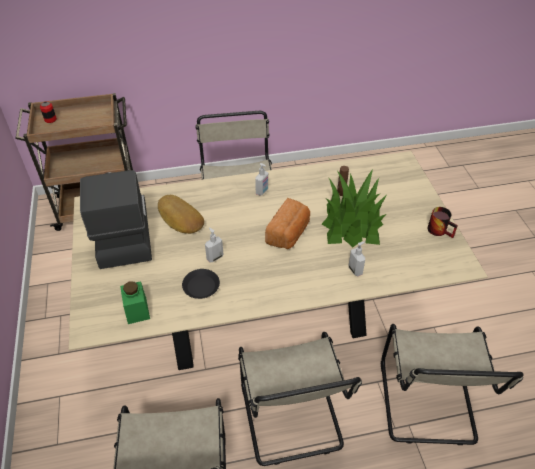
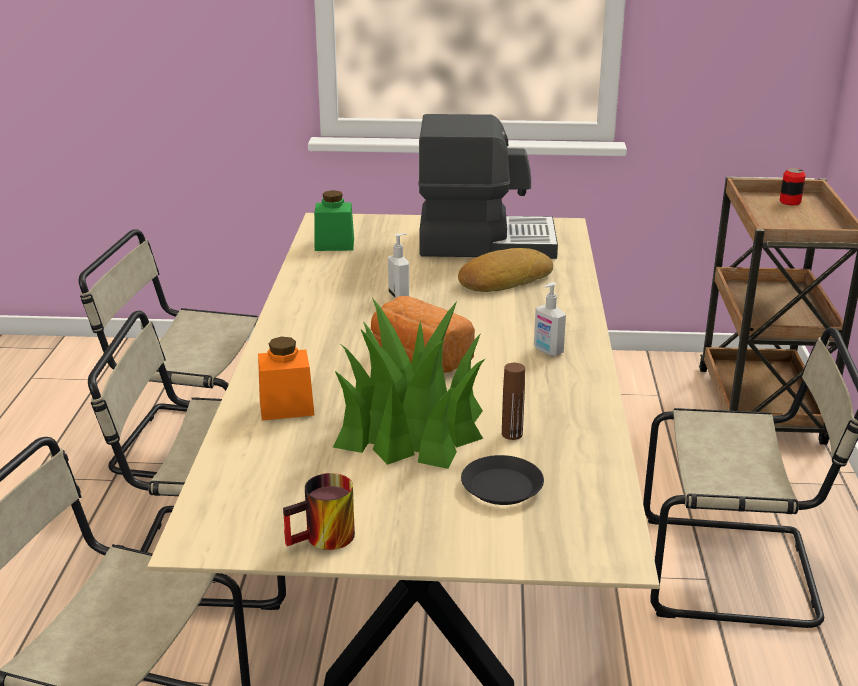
camera: 105 degrees right, 20 degrees down
(201, 286) = (347, 283): black plate -> black plate (502, 486)
(355, 270) = (286, 407): soap dispenser -> orange jar

